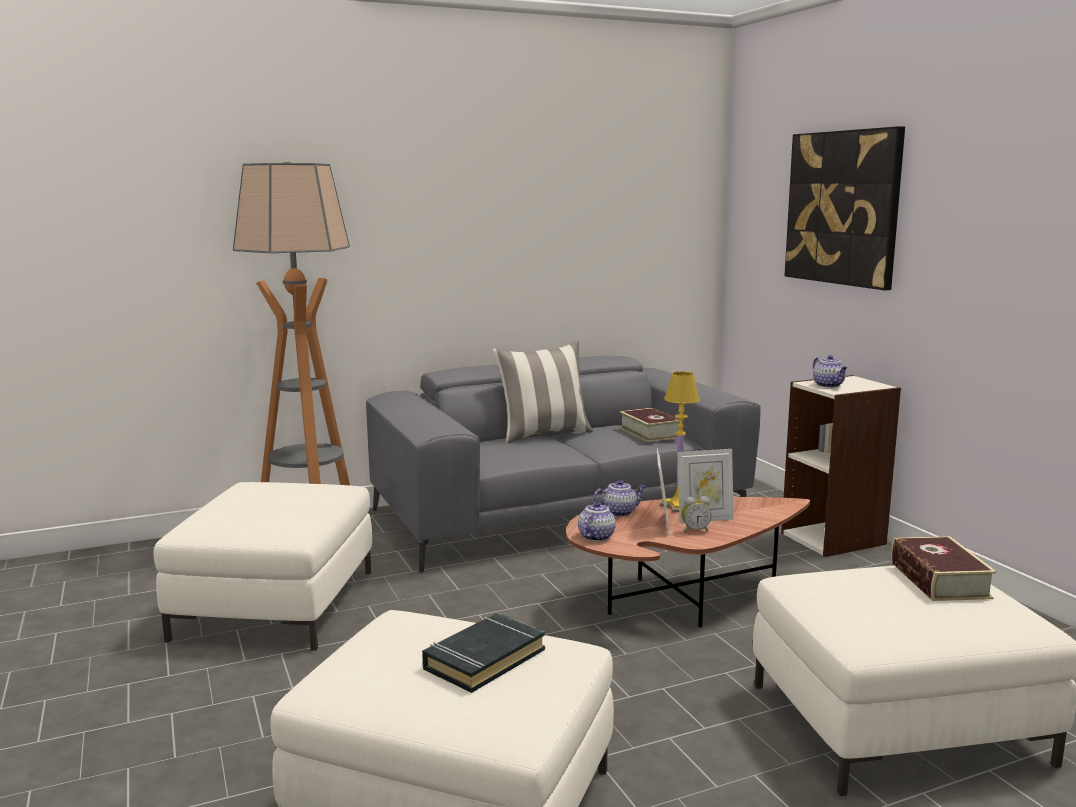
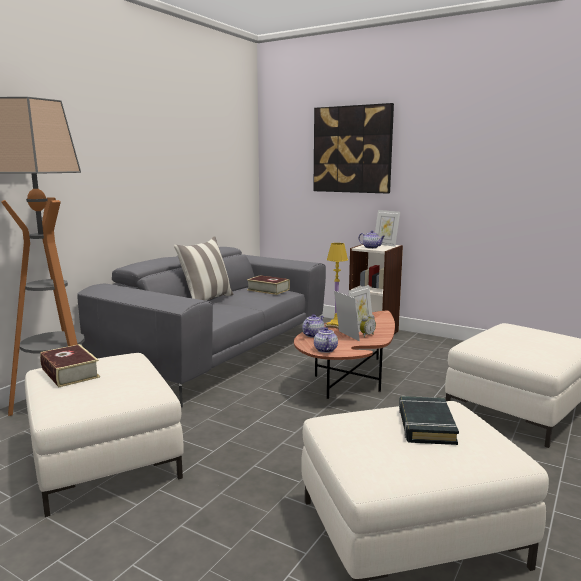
camera: 35 degrees left, 0 degrees up
(870, 383) = (385, 244): none -> picture frame
(939, 580) = (520, 330): book -> book (70, 373)

